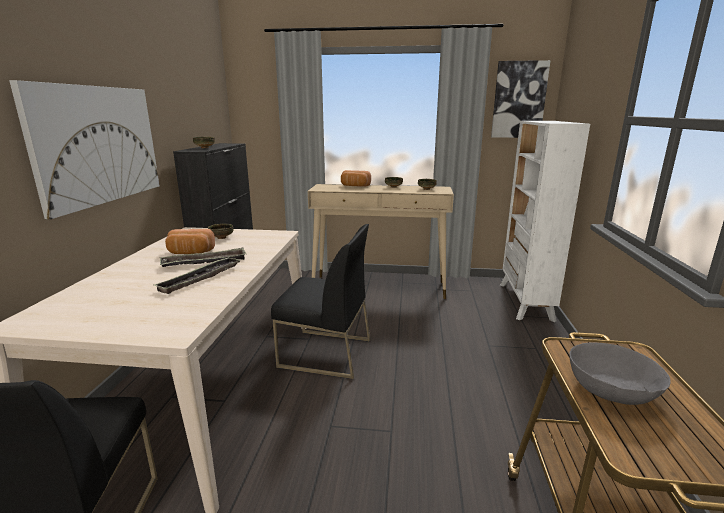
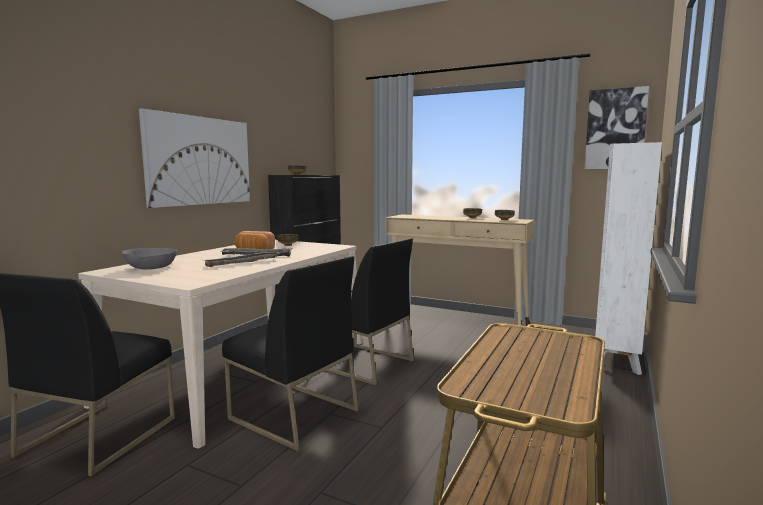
camera: 20 degrees right, 10 degrees down
(293, 437) = (292, 415): none -> black chair
(354, 186) = (434, 216): bread -> none
(611, 388) = (511, 354): grey bowl -> grey bowl (151, 267)

